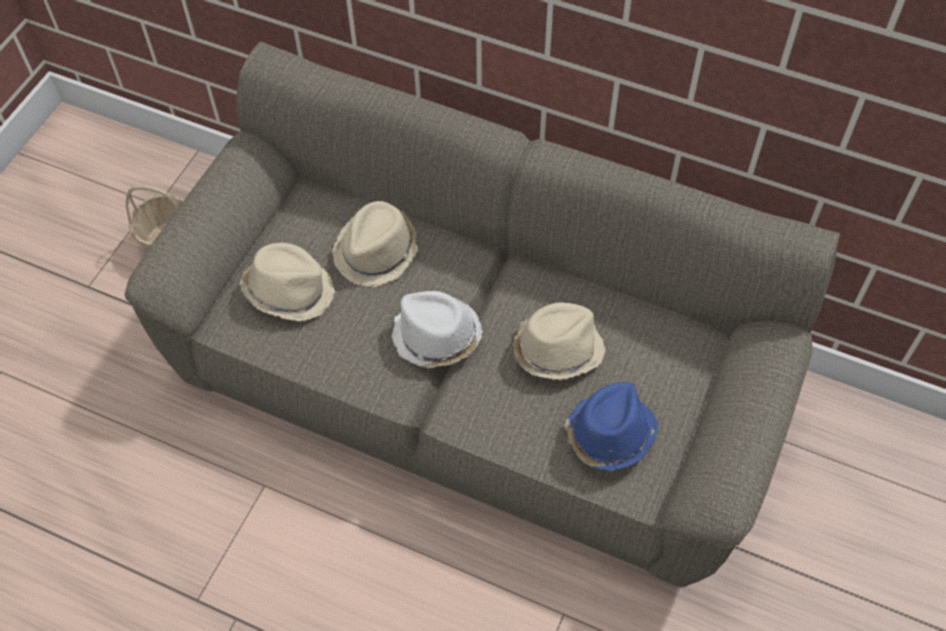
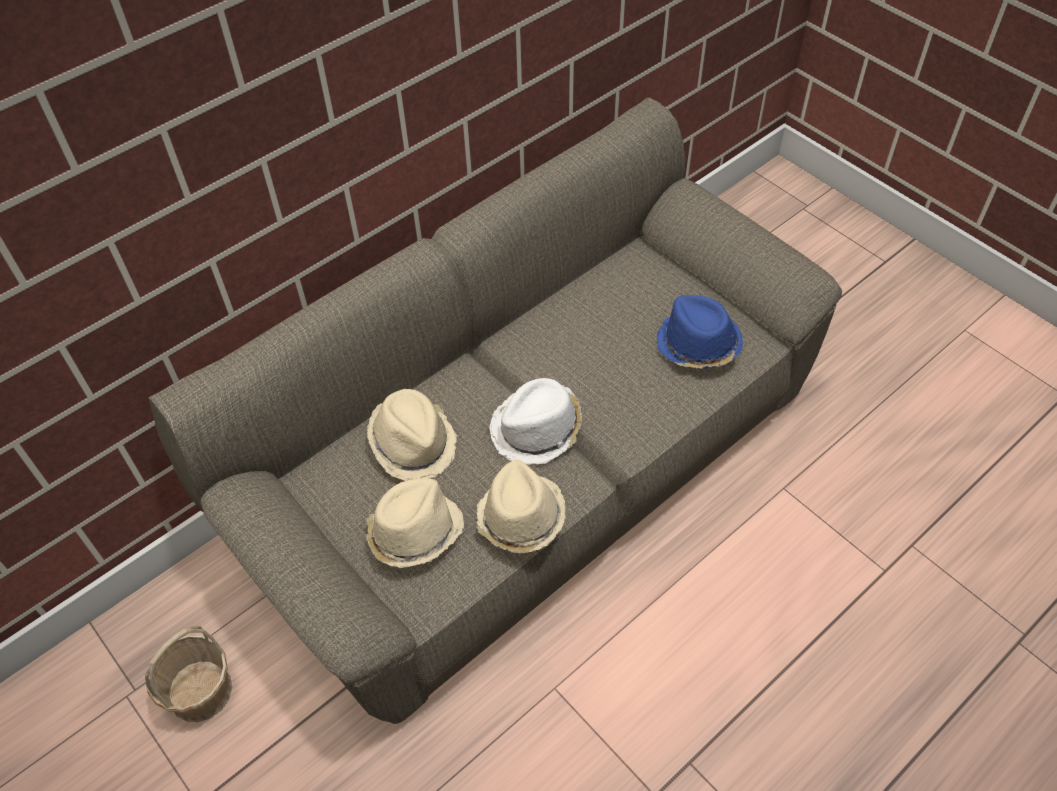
camera: 65 degrees left, 5 degrees down
(556, 350) = (598, 349): beige hat -> beige hat (520, 518)

